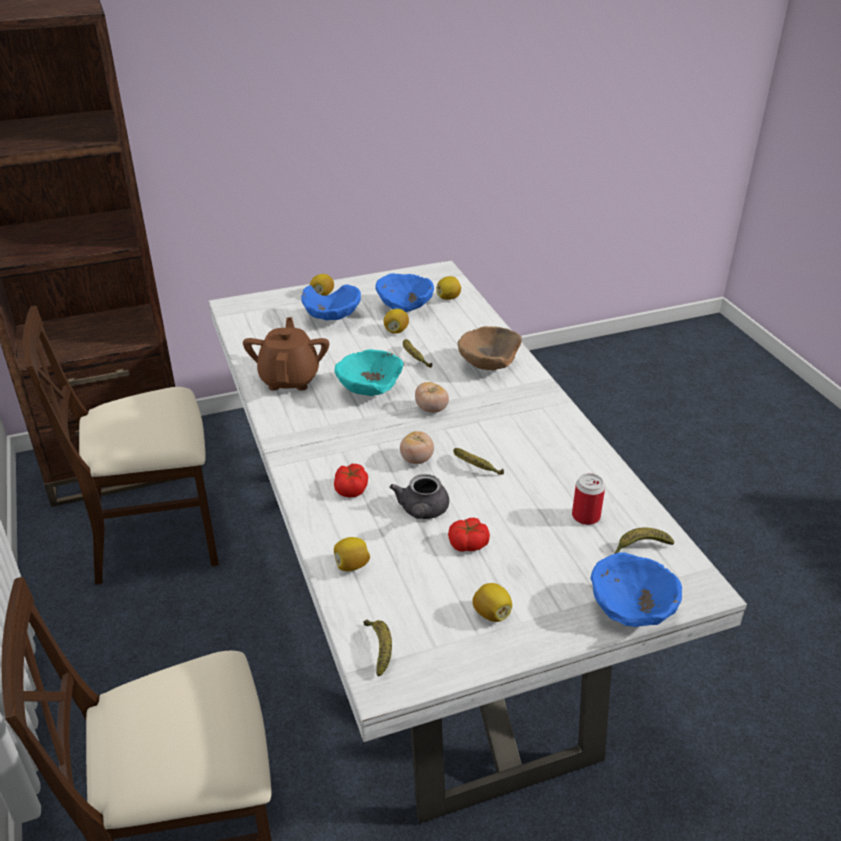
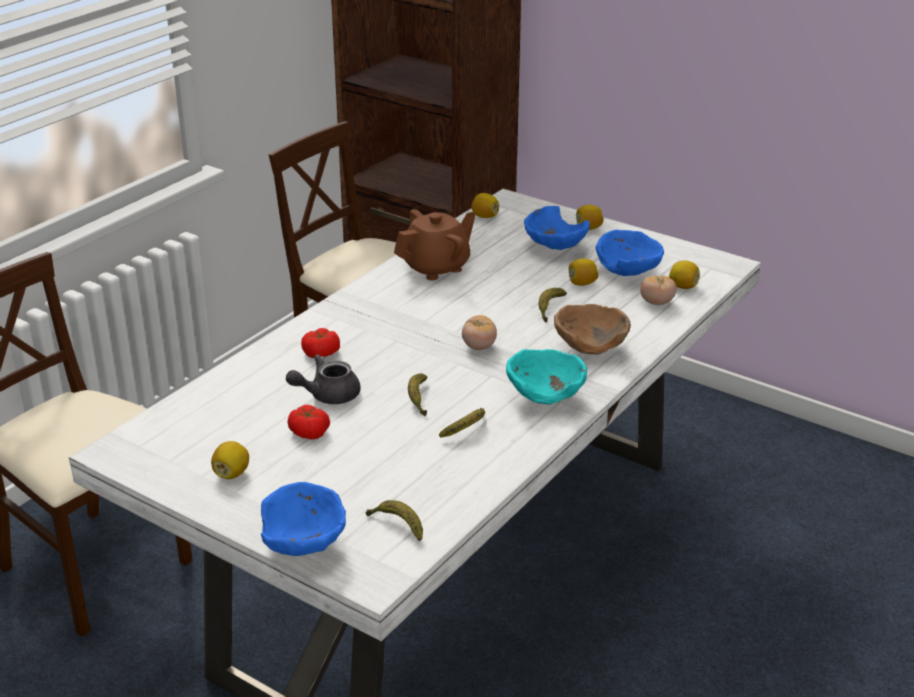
camera: 55 degrees right, 5 degrees down
(351, 565) = (227, 389): lemon -> lemon (485, 216)
(368, 390) = (468, 307): turquoise bowl -> turquoise bowl (546, 396)
(379, 649) = (146, 436): banana -> banana (467, 429)
(416, 460) = (395, 367): tomato -> tomato (657, 303)
(586, 516) = (412, 480): can -> none

